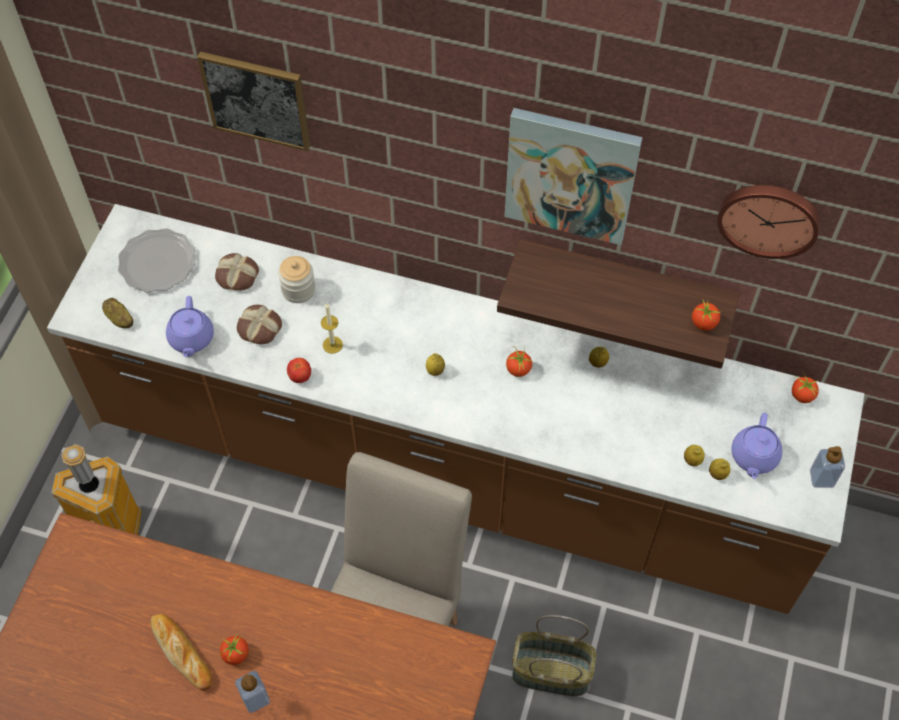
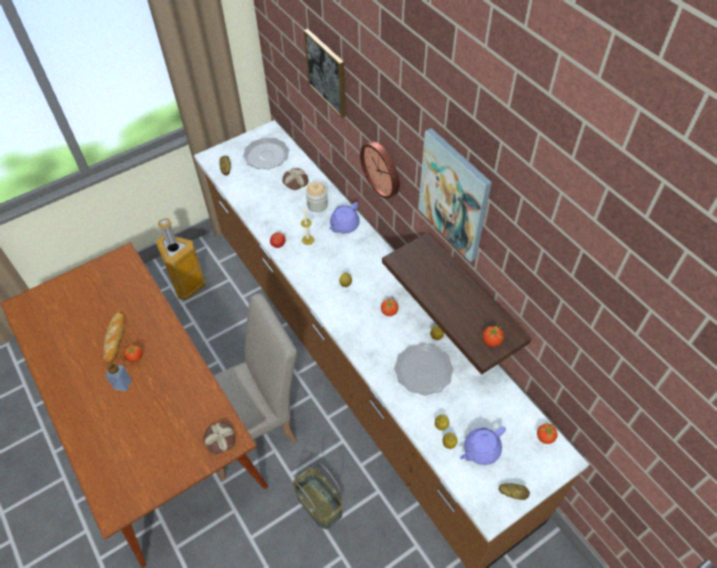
camera: 40 degrees right, 5 degrees down
(191, 339) = (247, 197): purple teapot -> purple teapot (344, 226)
(259, 328) = (281, 211): bread -> bread (219, 439)
(619, 411) = (423, 370): none -> plate
(769, 218) = (554, 286): wall clock -> wall clock (382, 168)
(821, 478) = (512, 493): soap dispenser -> potato

